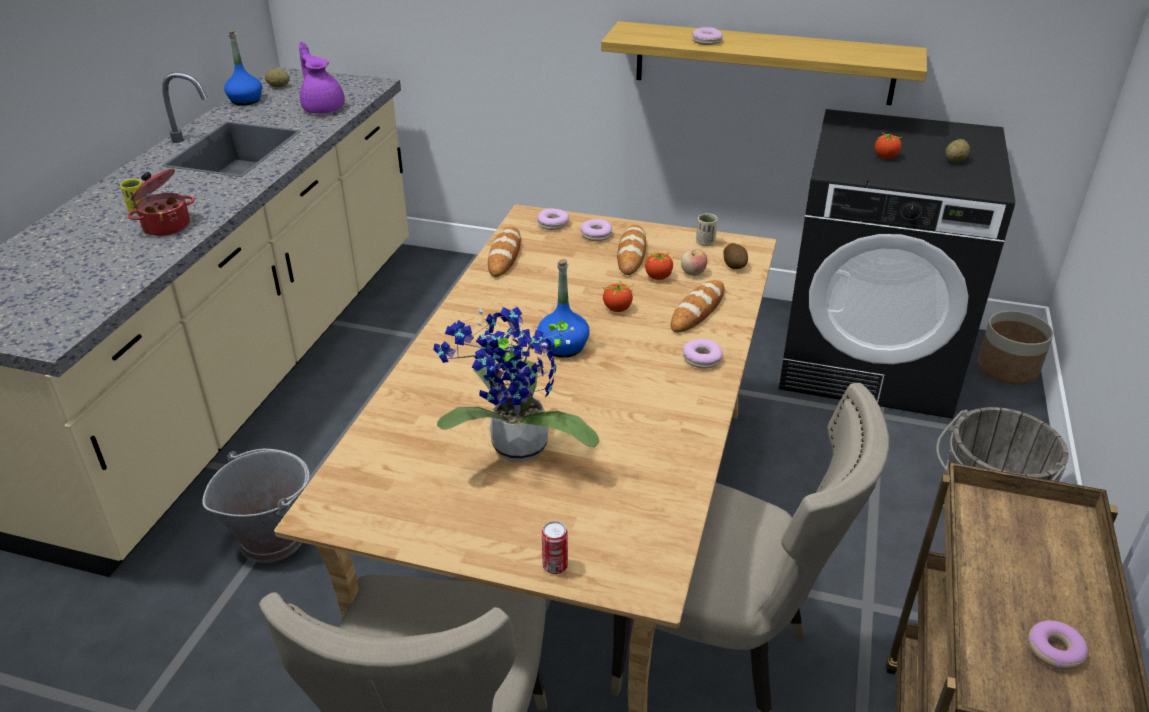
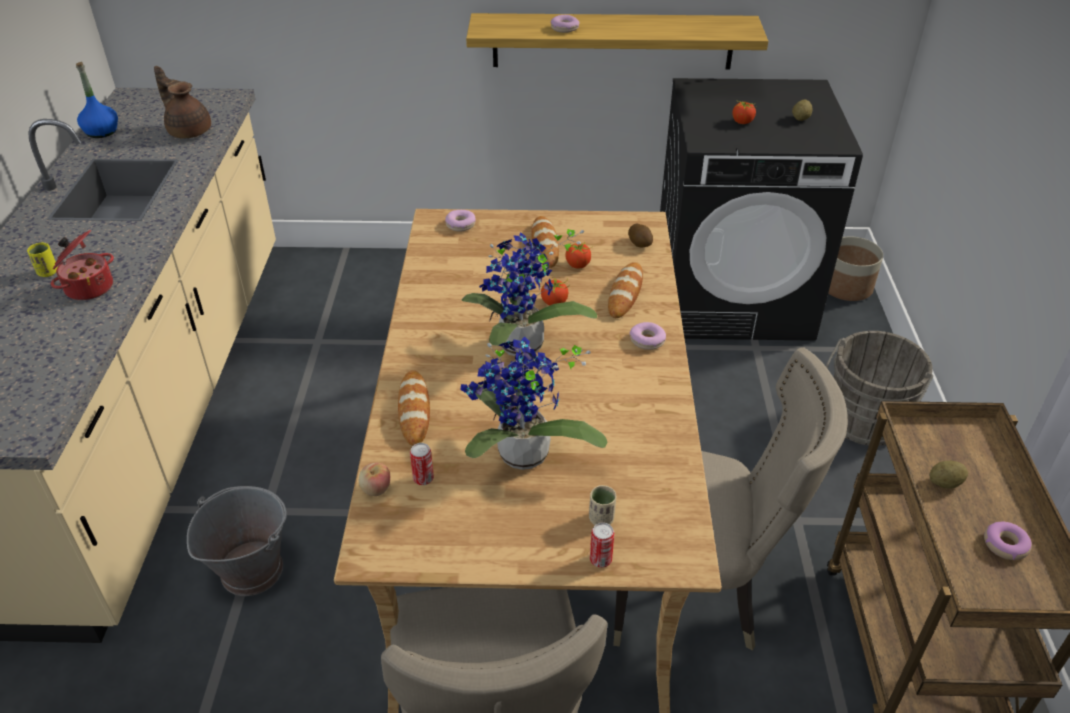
camera: 15 degrees left, 5 degrees up
(278, 86) = (129, 111): potato -> potato (944, 483)
(323, 108) = (189, 130): purple teapot -> brown teapot
(406, 452) = (423, 479): none -> can
(504, 255) = (429, 264): bread -> bread (414, 410)
(563, 347) = (521, 349): blue bottle -> potted plant
(596, 235) = (505, 230): donut -> none
(693, 273) = (607, 256): apple -> apple (376, 489)
(705, 242) = (606, 224): beige cup -> beige cup (601, 519)

